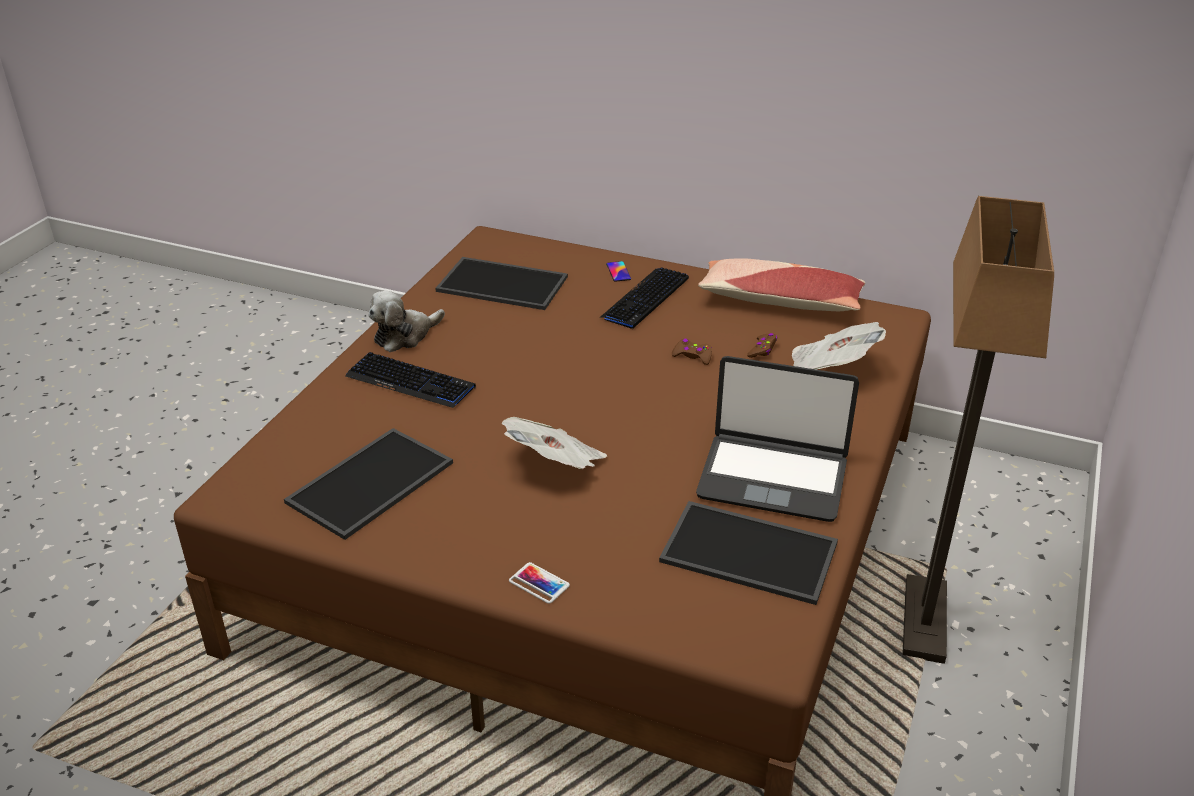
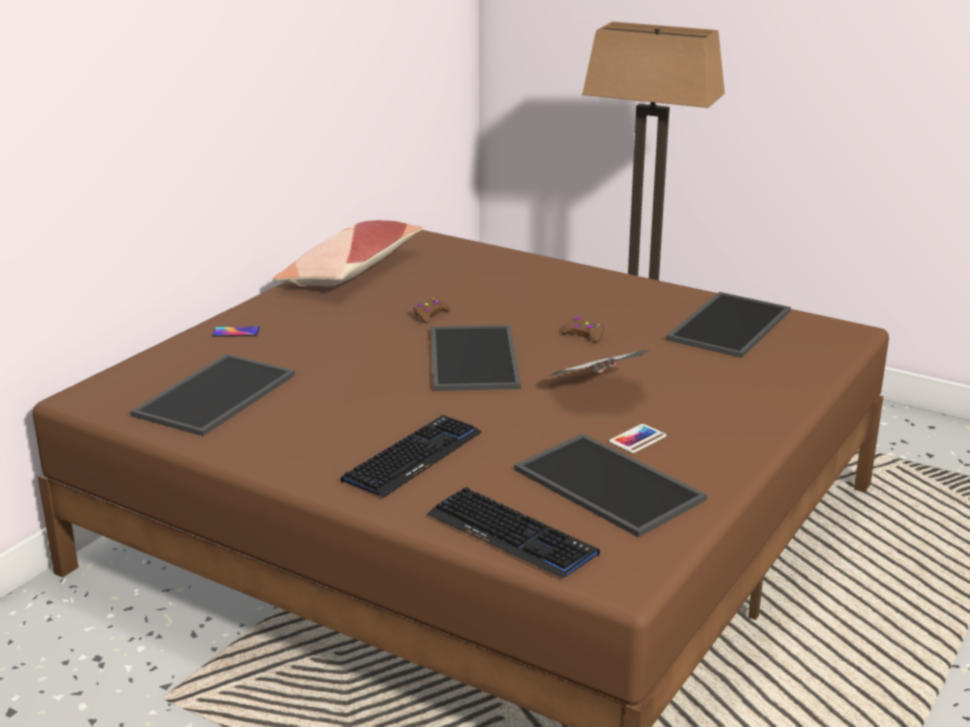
camera: 80 degrees left, 10 degrees down
(405, 335) = (303, 458): plush toy -> none
(539, 583) = (771, 407): phone -> phone (637, 439)
(603, 388) = (471, 358): none -> tray
(645, 299) = (306, 325): keyboard -> keyboard (512, 535)
(762, 350) = (434, 287): brown game controller -> brown game controller (583, 335)
(772, 478) = (633, 306): laptop -> none
(831, 367) = (476, 267): newspaper -> none

